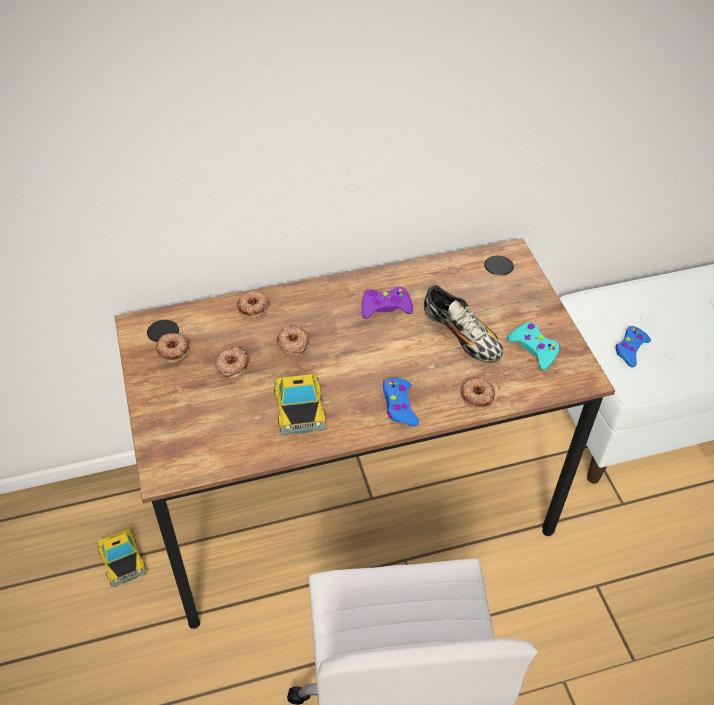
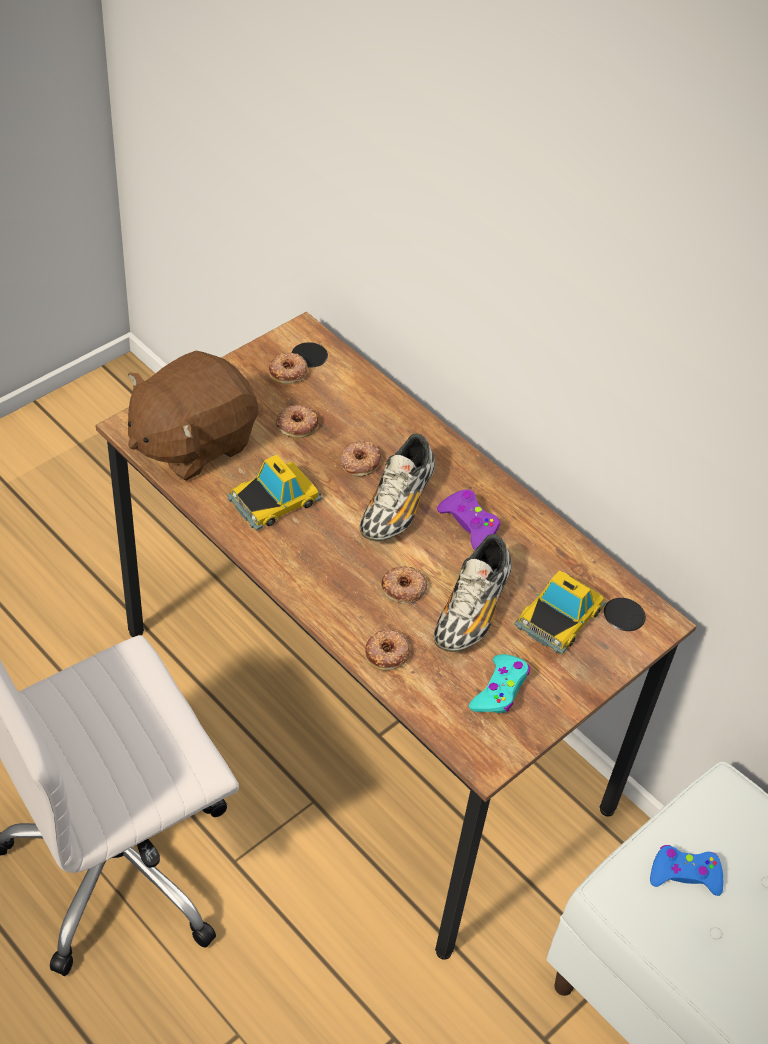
camera: 60 degrees right, 0 degrees up
(122, 559) = (176, 539): toy car -> toy car (559, 616)
(207, 438) = (191, 442): none -> brown plush toy
(253, 307) = (390, 410): donut -> donut (404, 588)
(347, 339) = (397, 506): none -> shoe
(399, 406) = (327, 584): blue game controller -> none

